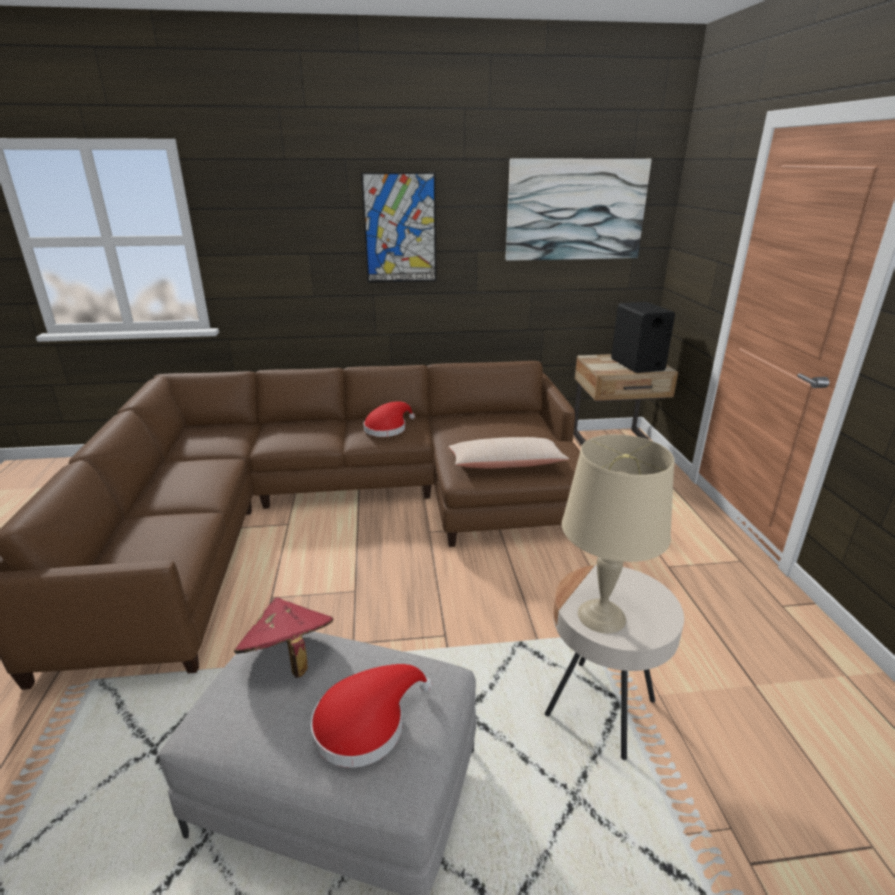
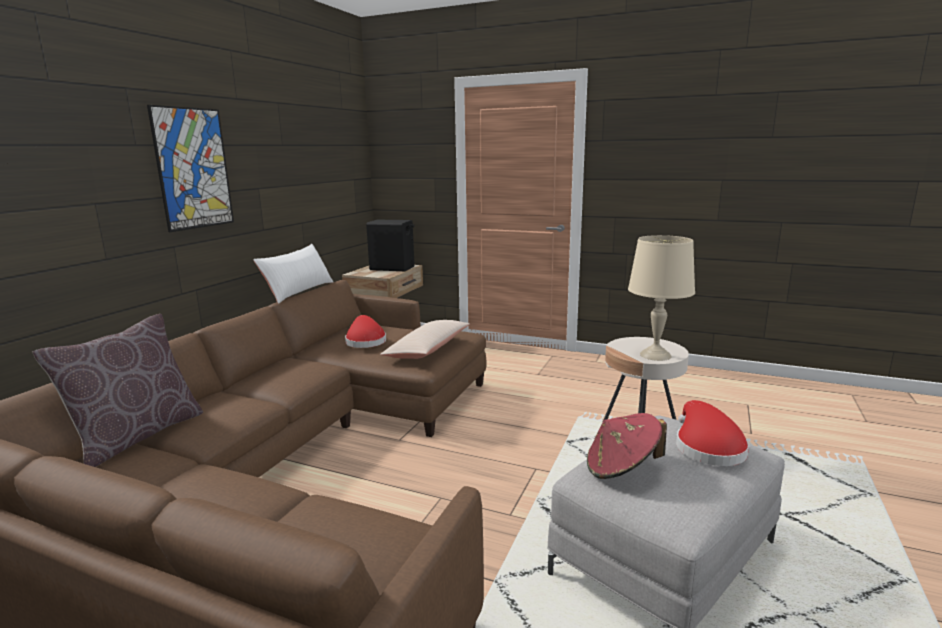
camera: 60 degrees left, 10 degrees down
(257, 425) = (137, 436): none -> brown pillow
(387, 428) = (291, 372): red hat -> red hat (365, 341)
(476, 360) = (298, 291): none -> white pillow
(575, 210) = (319, 149): picture -> none

